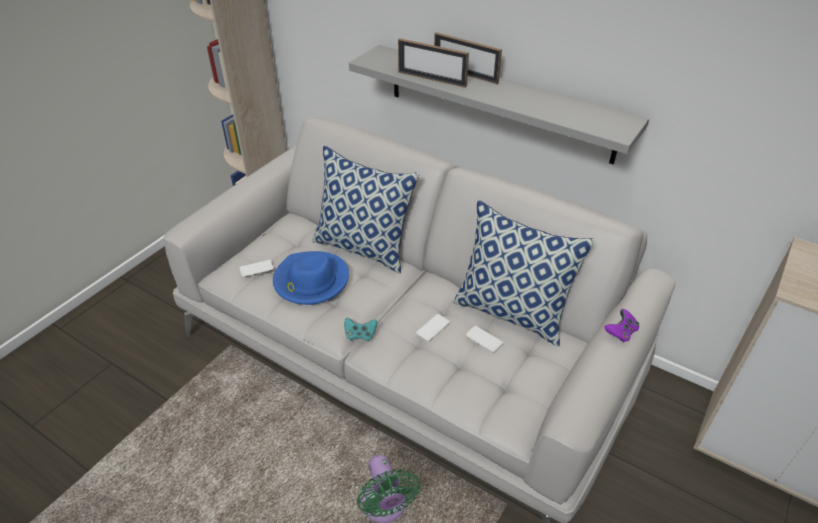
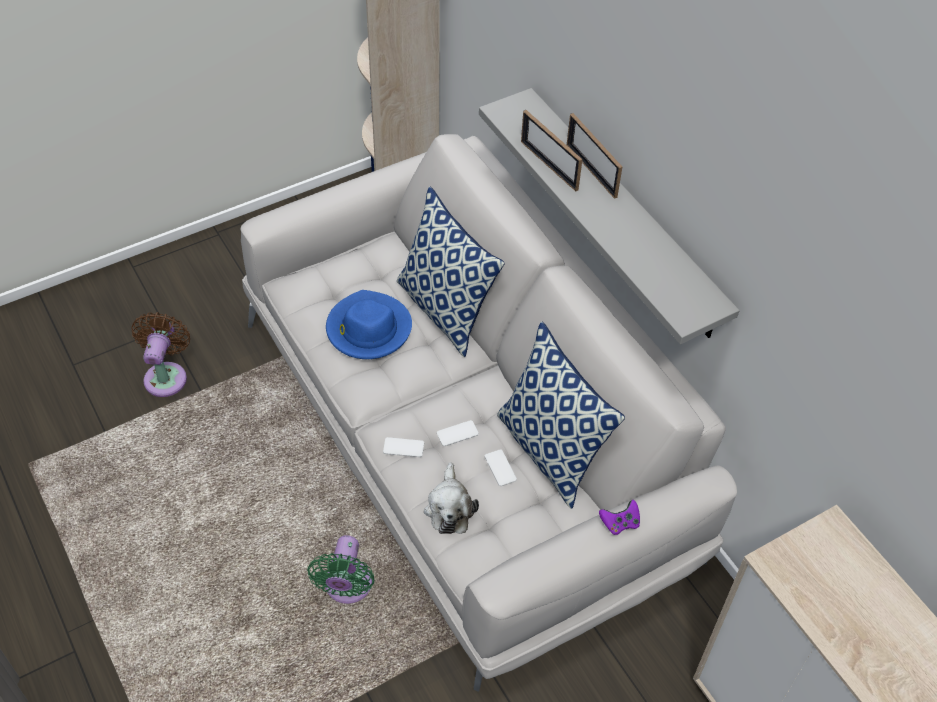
camera: 25 degrees right, 10 degrees up
(129, 400) = (166, 375): none -> brown fan
(256, 269) = (322, 292): phone -> phone (403, 447)
(360, 335) = (382, 410): turquoise game controller -> none
(465, 386) = (449, 508): none -> plush toy

